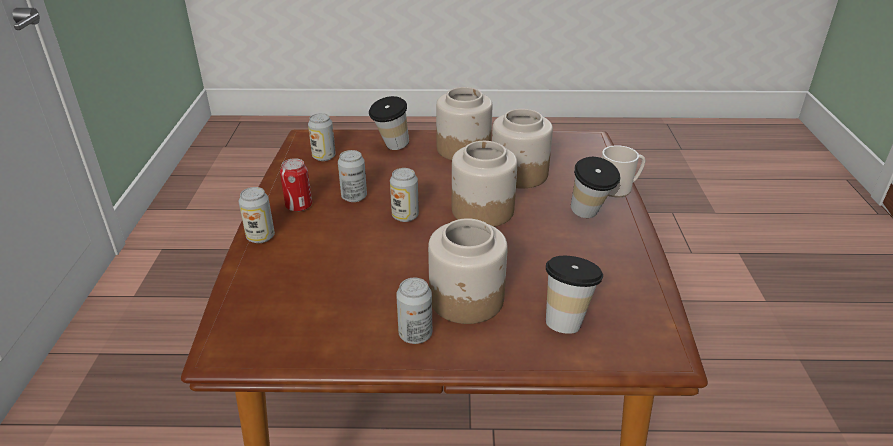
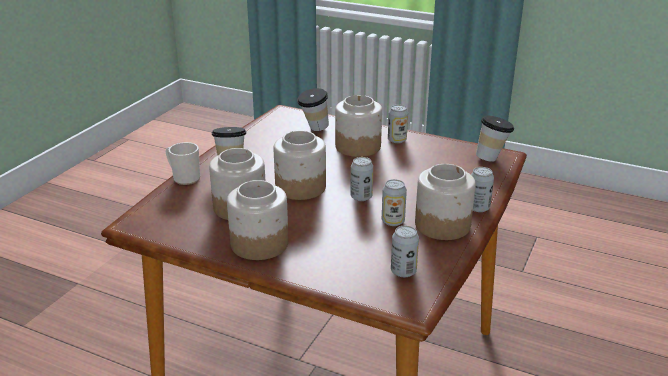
camera: 155 degrees left, 5 degrees down
(299, 206) = (443, 225): can -> jar
(391, 147) = (328, 265): cup -> cup (492, 158)

